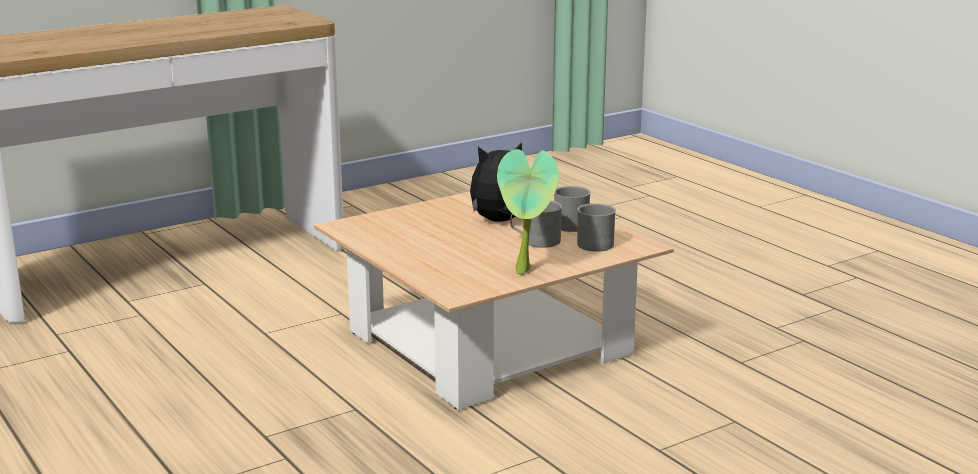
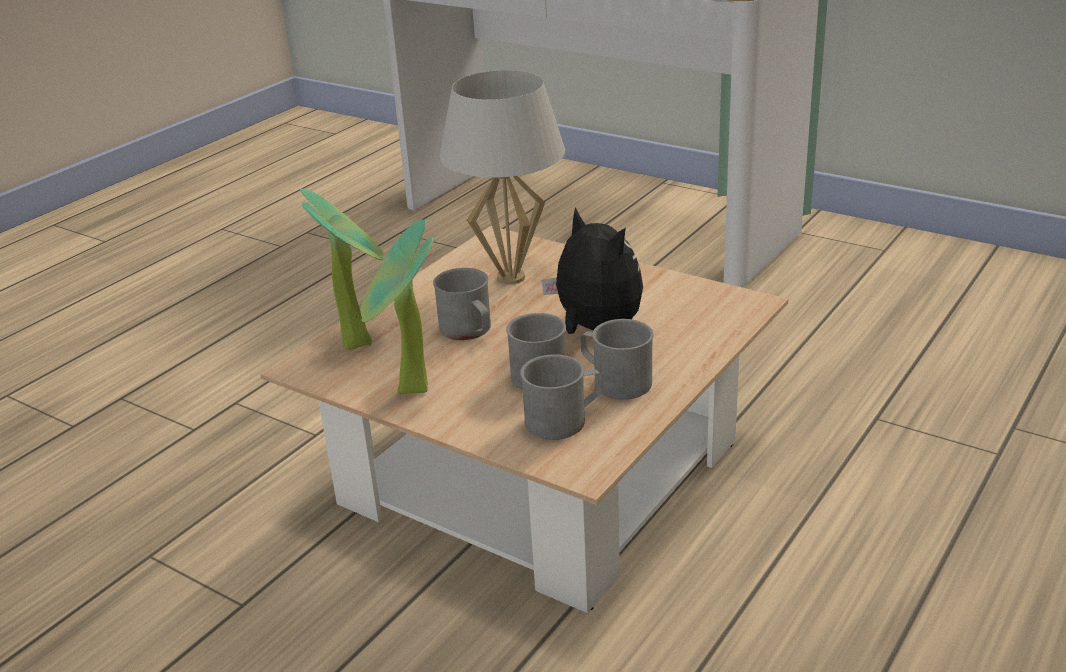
camera: 70 degrees right, 10 degrees up
(406, 230) = (511, 278): none -> white table lamp
(440, 277) = (360, 341): none -> potted plant
(465, 249) = (469, 331): none -> grey mug

